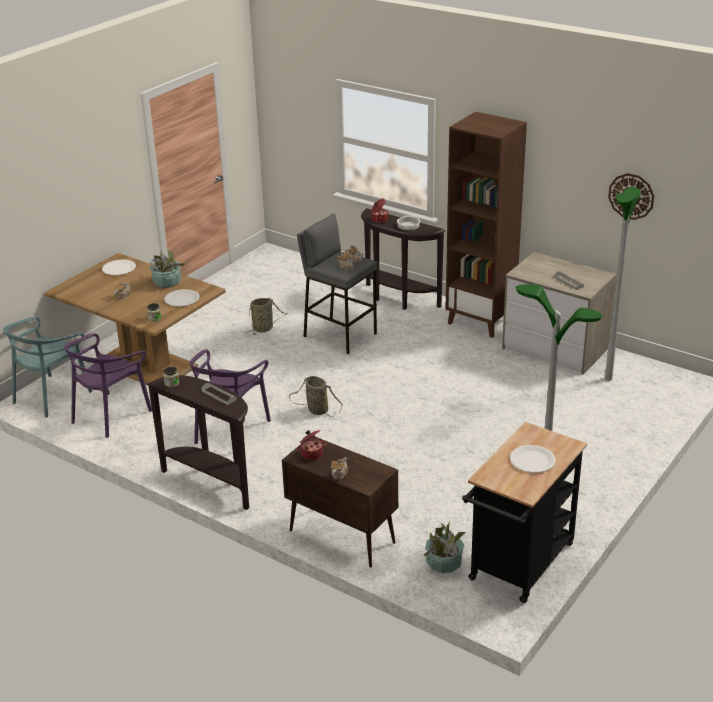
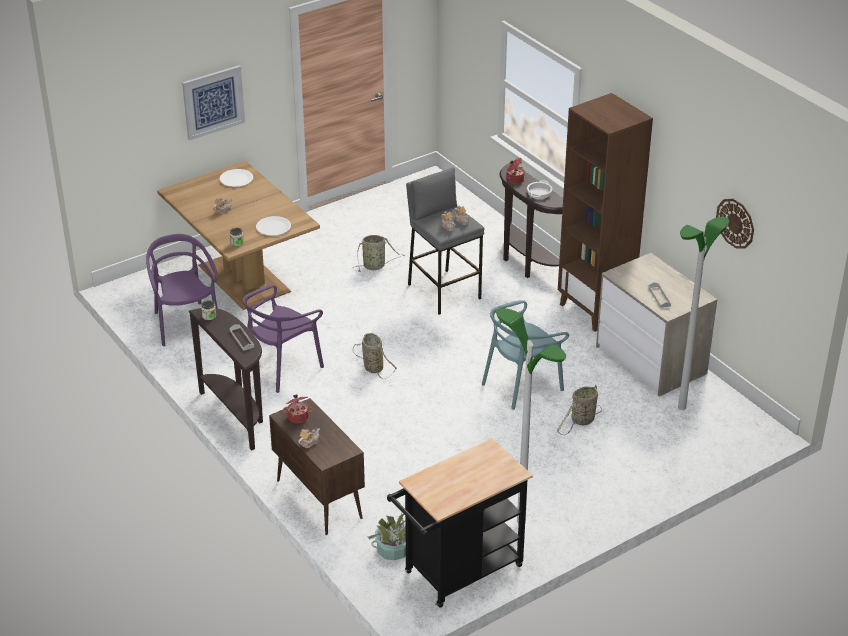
camera: 20 degrees right, 5 degrees up
(51, 396) = (144, 291): turquoise chair -> turquoise chair (521, 385)
(85, 194) = (213, 102): none -> picture
(110, 415) = (185, 324): purple chair -> purple chair turned 105 degrees clockwise
(167, 282) = (271, 204): potted plant -> none
(532, 460) = (469, 478): white plate -> none
(533, 409) = (581, 421): none -> basket

